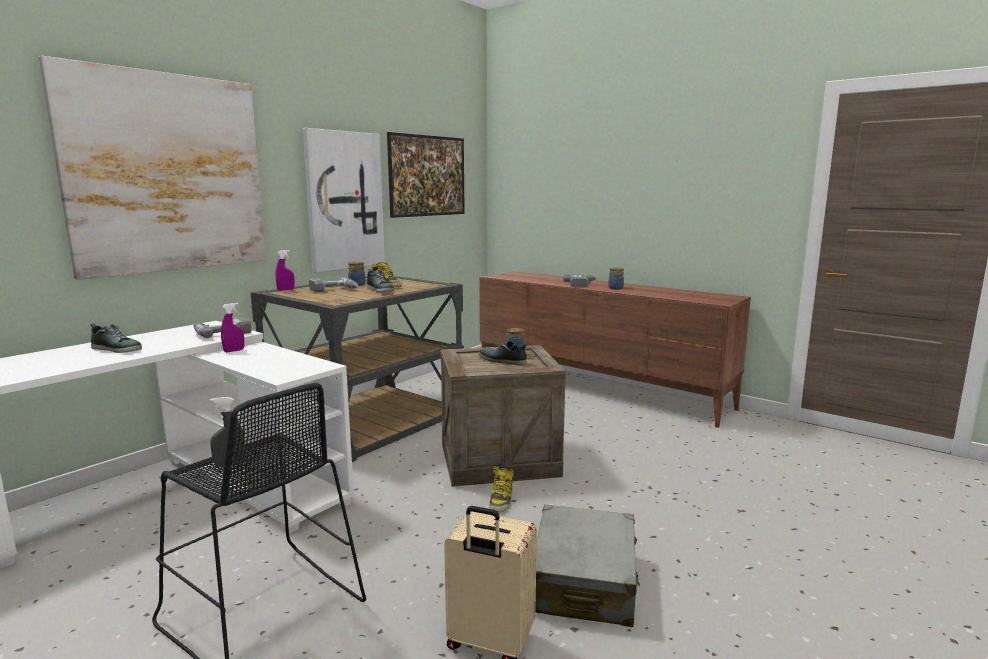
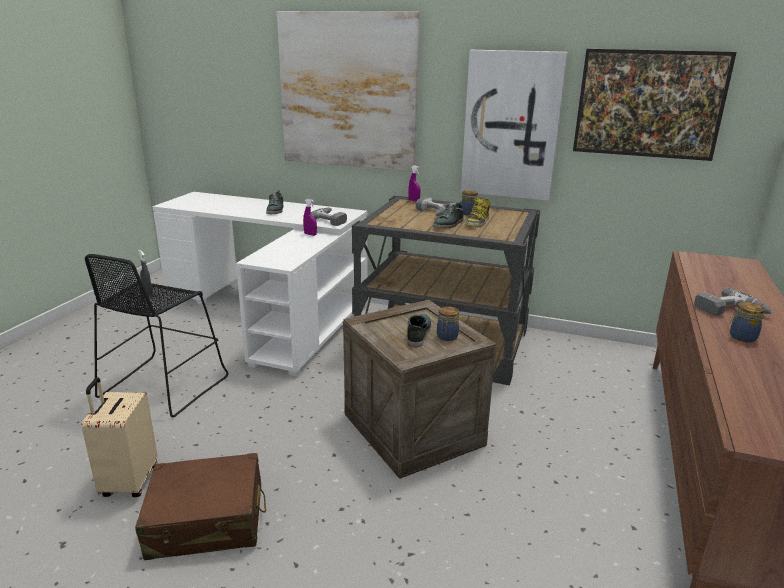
camera: 70 degrees right, 10 degrees up
(501, 499) = (332, 447): boot -> none
(584, 581) = (207, 521): grey suitcase -> brown suitcase

